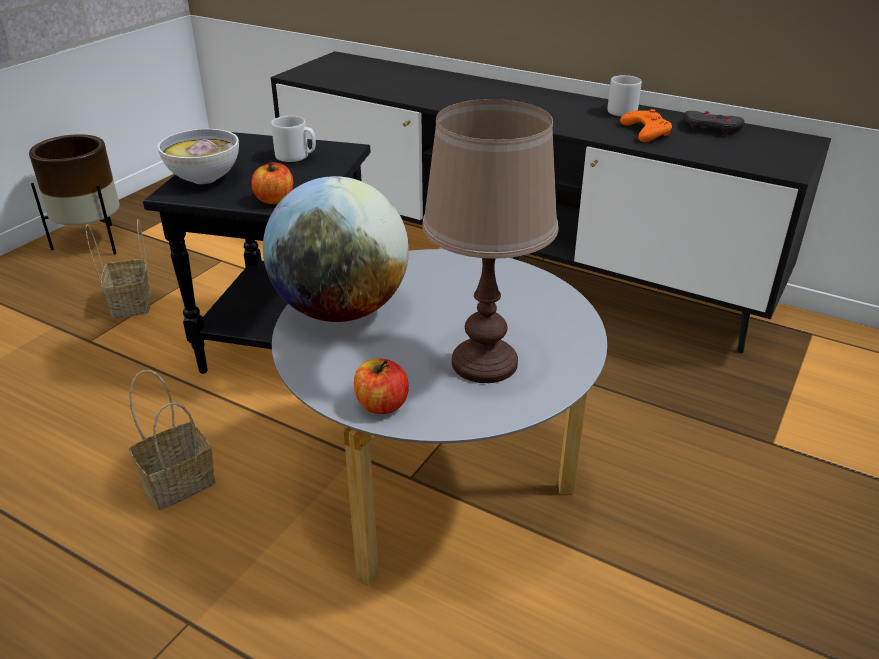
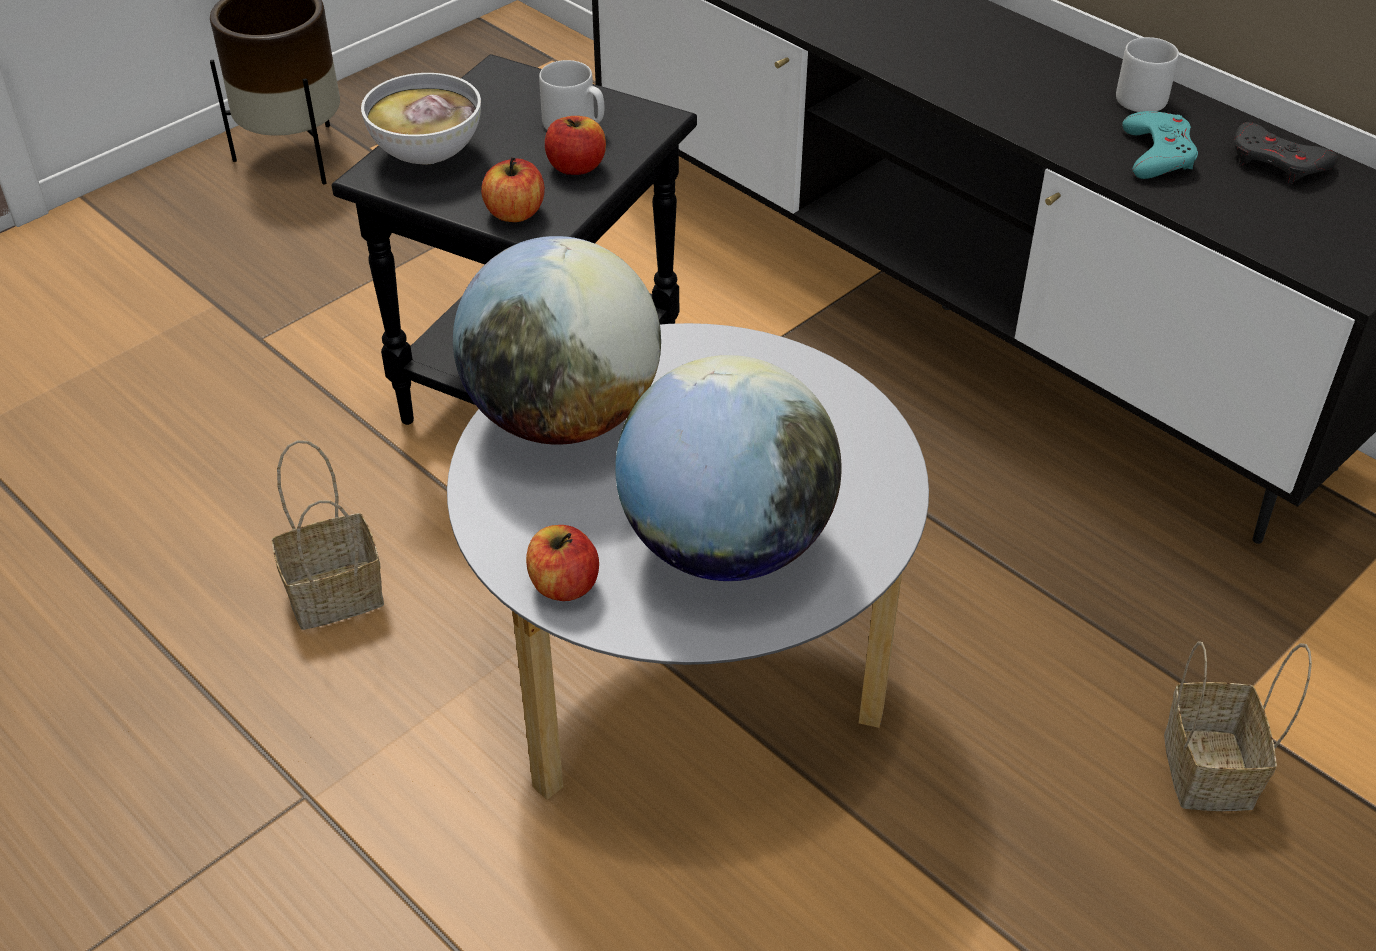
camera: 15 degrees right, 10 degrees up
(132, 304) = (331, 284): basket -> basket (1211, 773)
(305, 174) = (576, 167): none -> apple
(483, 363) = (725, 545): brown table lamp -> globe
(646, 131) = (1157, 154): orange game controller -> turquoise game controller

